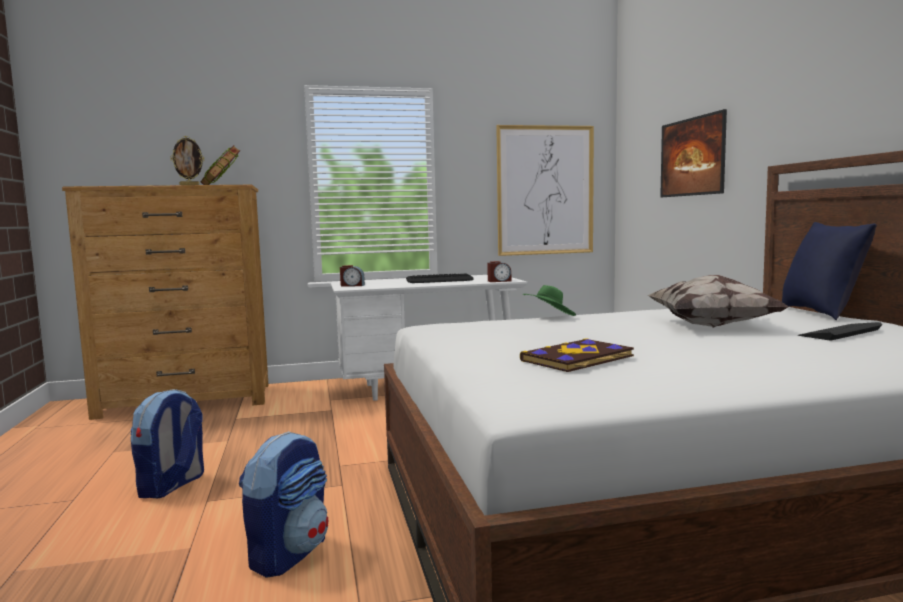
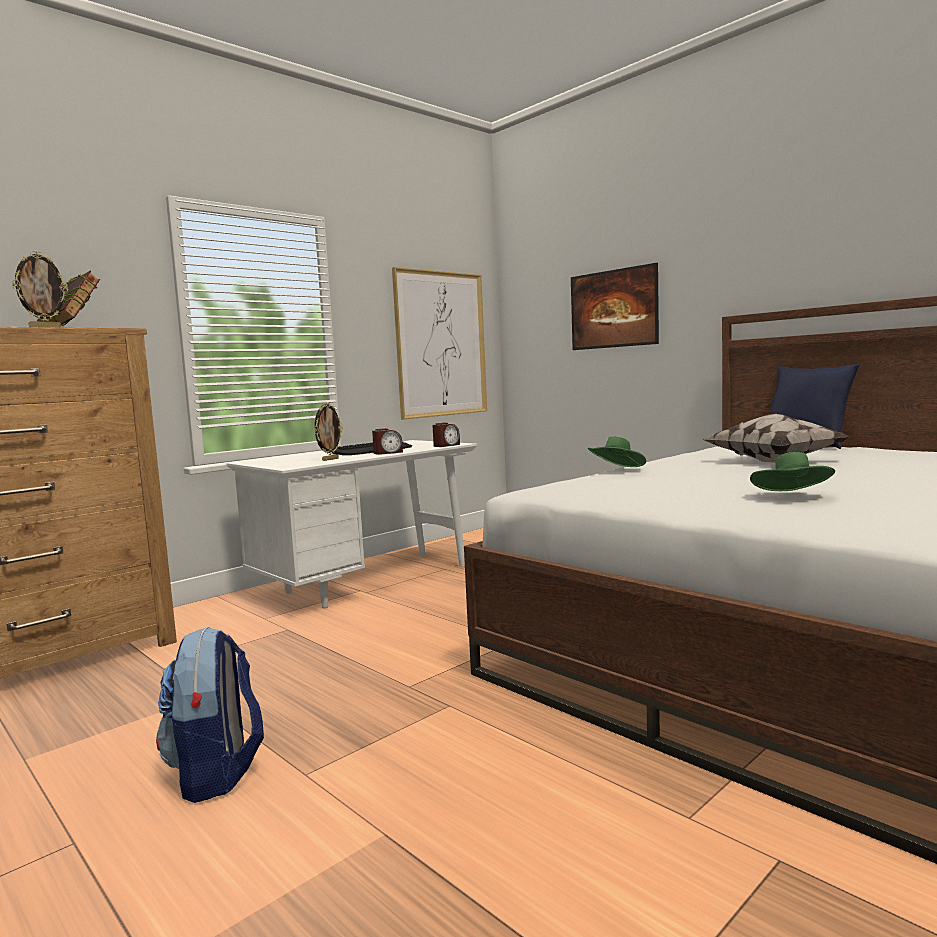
camera: 30 degrees left, 0 degrees up
(288, 553) = (520, 795): backpack -> none
(352, 285) = (282, 464): alarm clock -> alarm clock (388, 453)
(388, 285) = (330, 459): none -> picture frame
(578, 359) = (792, 497): book -> green hat
(839, 332) = (876, 456): keyboard -> none

